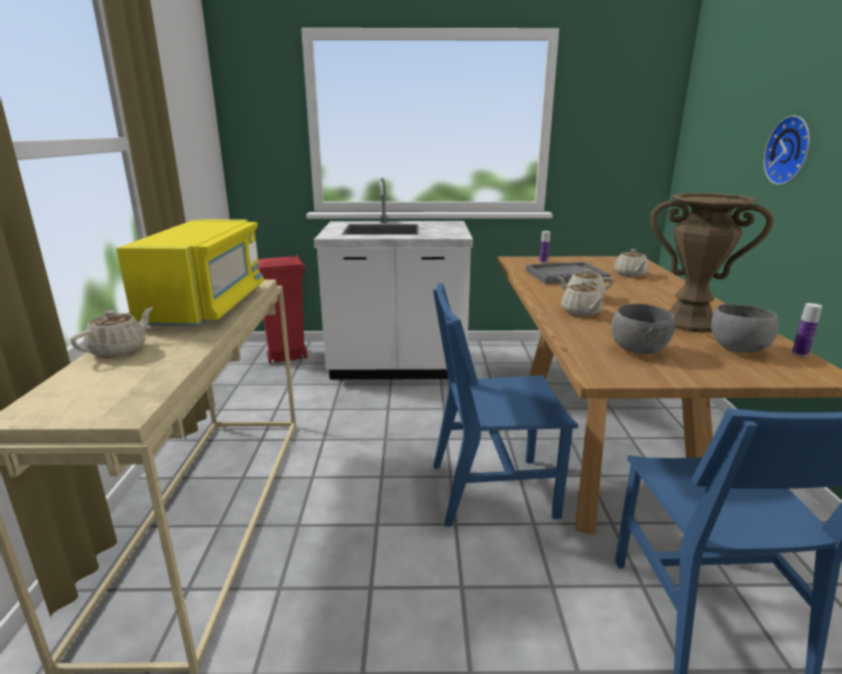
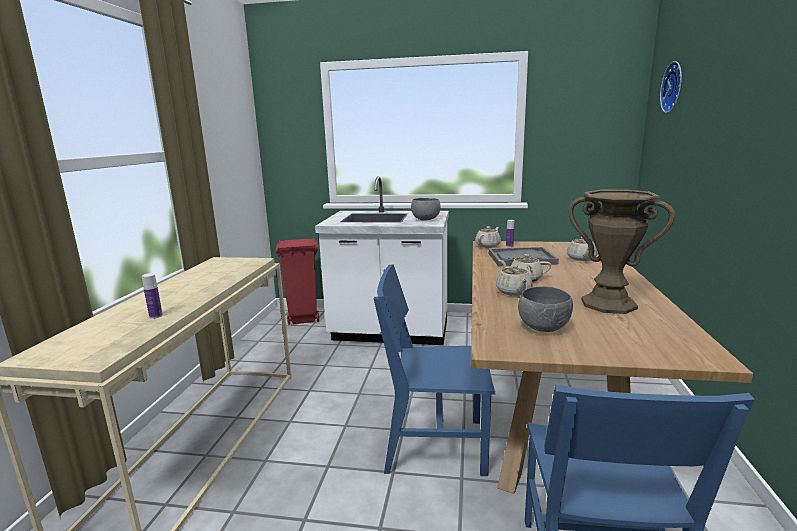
camera: 10 degrees right, 5 degrees down
(119, 350) = (125, 311): beige teapot -> beige teapot (488, 245)
(207, 306) = (208, 278): yellow microwave -> none
(736, 349) = (637, 331): grey bowl -> grey bowl (425, 219)
(791, 150) = (719, 149): wall clock -> wall clock (674, 87)
(800, 353) = (698, 337): bottle -> bottle (156, 316)

